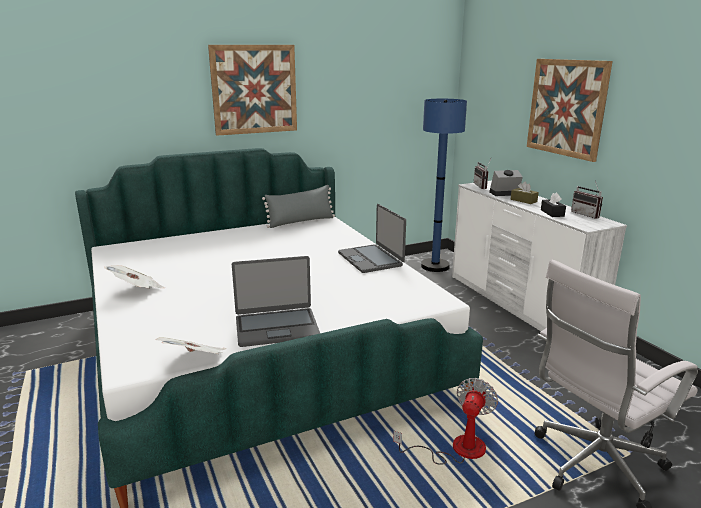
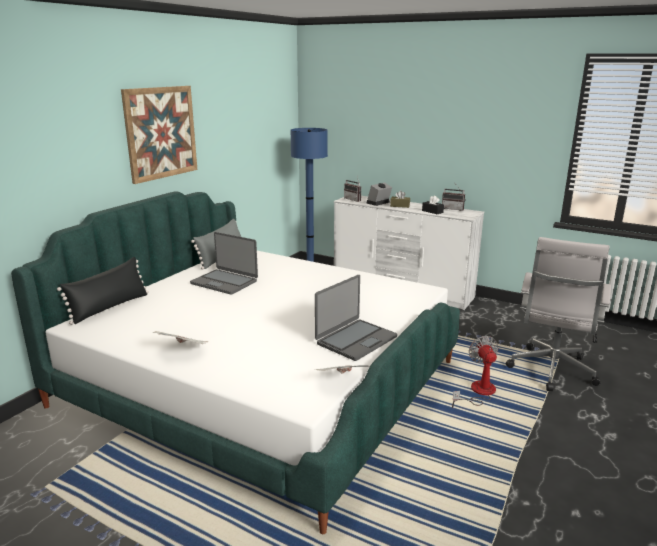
camera: 35 degrees left, 0 degrees up
(154, 241) = (109, 307): none -> black pillow
(371, 259) = (333, 274): laptop -> laptop (224, 282)
(566, 108) = (418, 130): picture -> none

